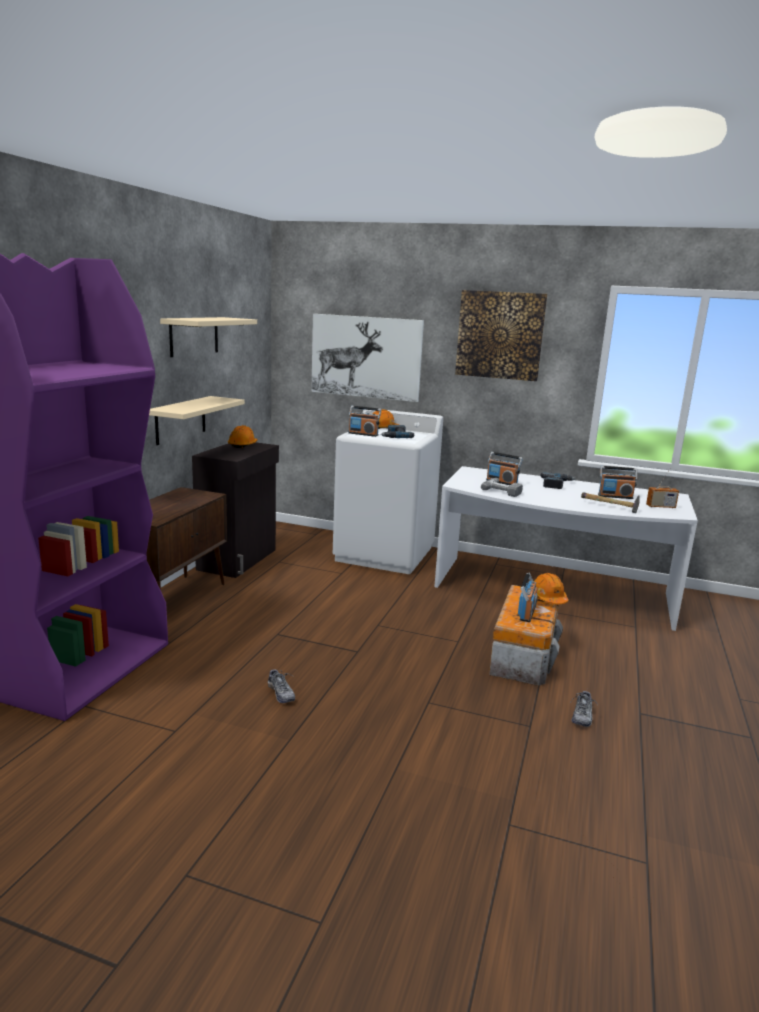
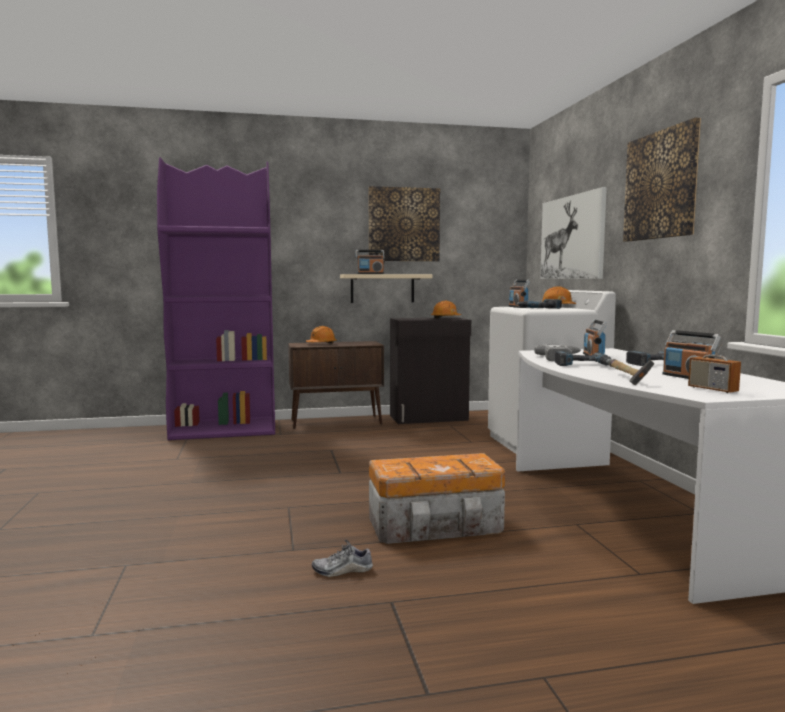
camera: 60 degrees right, 10 degrees down
(194, 336) = (404, 224): beige shelf -> picture
(281, 693) = (248, 468): shoe -> none
(526, 613) = (418, 464): radio -> radio (370, 274)
(544, 497) = (583, 365): none -> power drill
(548, 598) = (476, 467): orange hard hat -> orange hard hat (321, 344)

